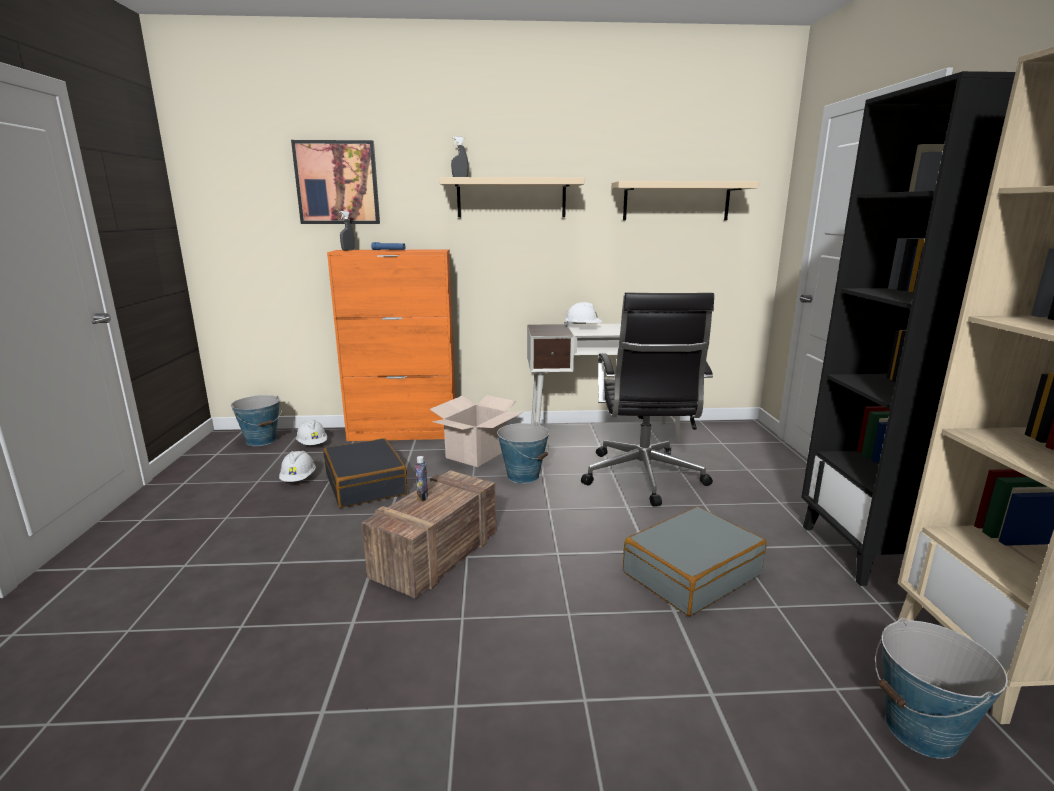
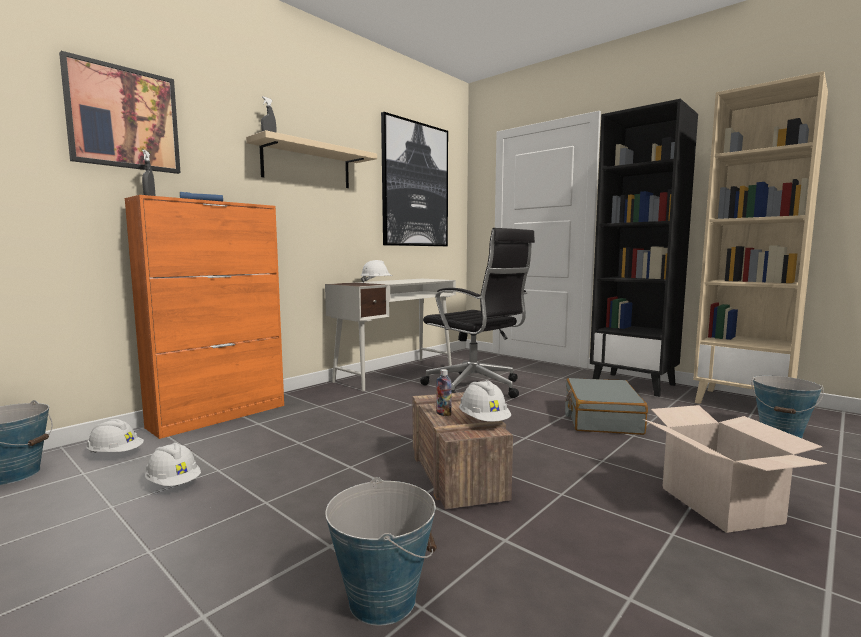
camera: 45 degrees left, 10 degrees down
(366, 484) = (273, 459): black suitcase -> none
(426, 518) = (484, 421): none -> white hard hat
(476, 453) = (329, 408): cardboard box -> cardboard box (718, 504)
(523, 476) = (400, 409): bucket -> bucket (382, 599)
(676, 201) = (415, 185): beige shelf -> picture

